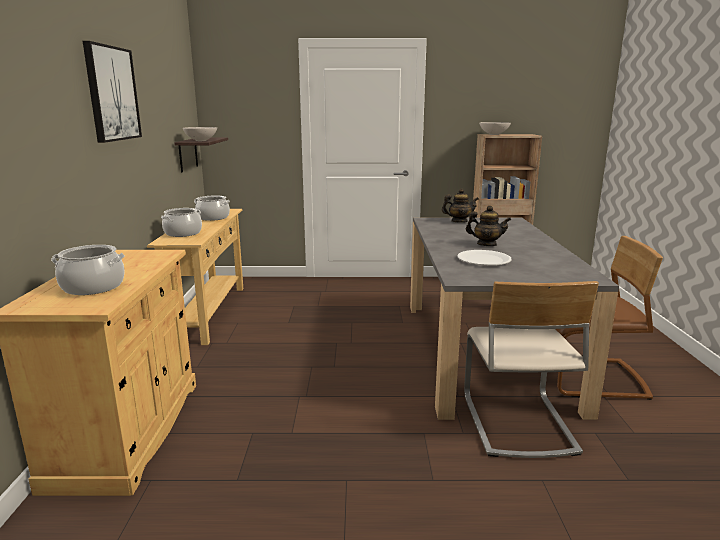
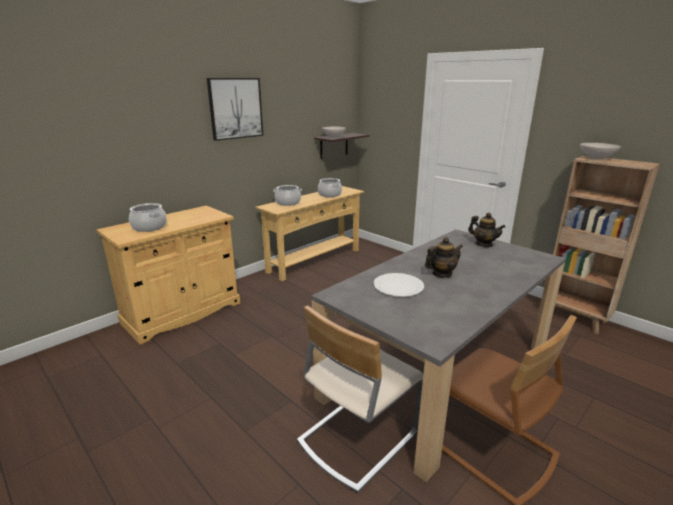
camera: 45 degrees right, 5 degrees up
(486, 244) = (441, 274): teapot -> teapot turned 90 degrees counterclockwise

